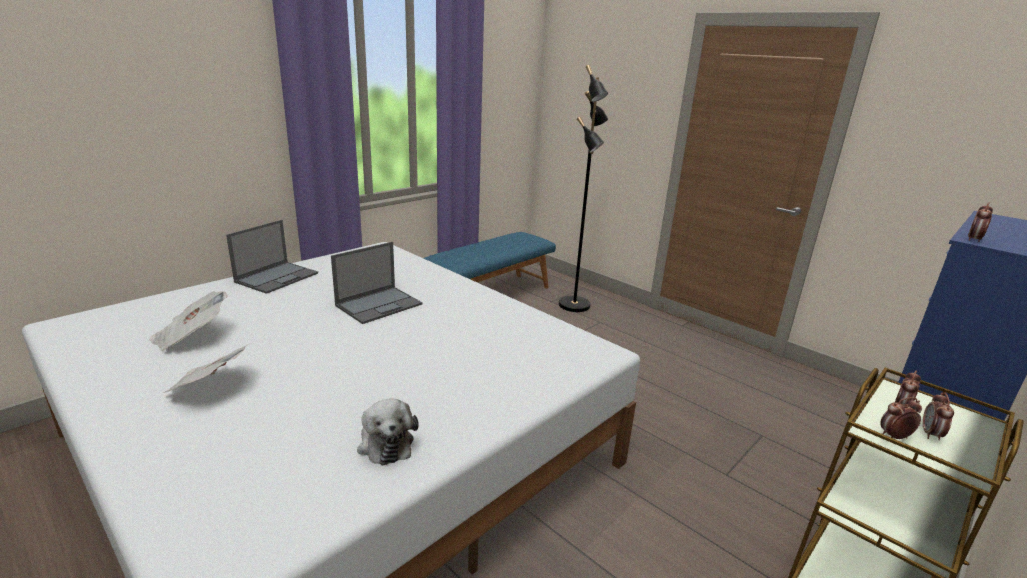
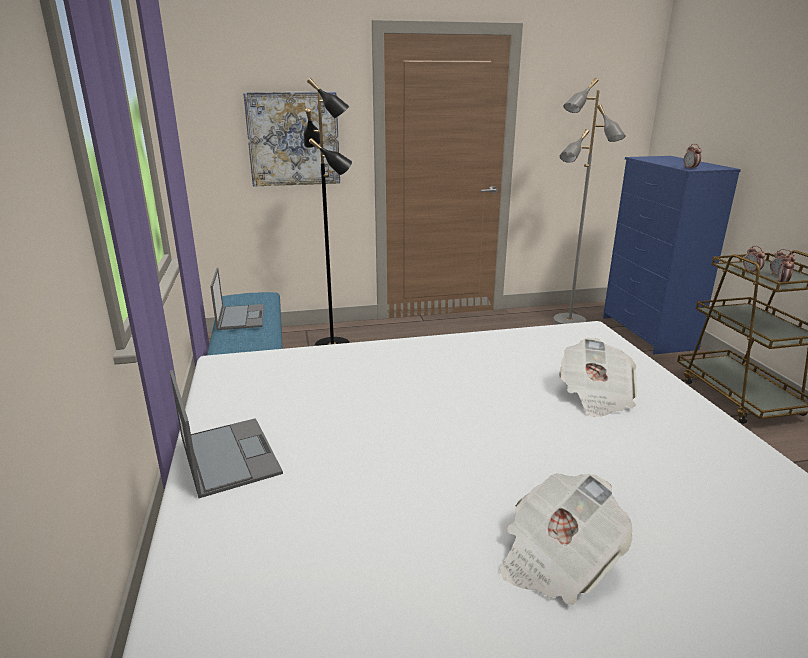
camera: 55 degrees left, 0 degrees up
(191, 337) = (382, 565): newspaper -> newspaper (595, 396)
(379, 304) = (406, 400): laptop -> laptop (241, 317)
(385, 442) = (715, 458): plush toy -> none
(611, 119) = (293, 139): none -> picture
(830, 406) = (569, 322): none -> grey floor lamp

